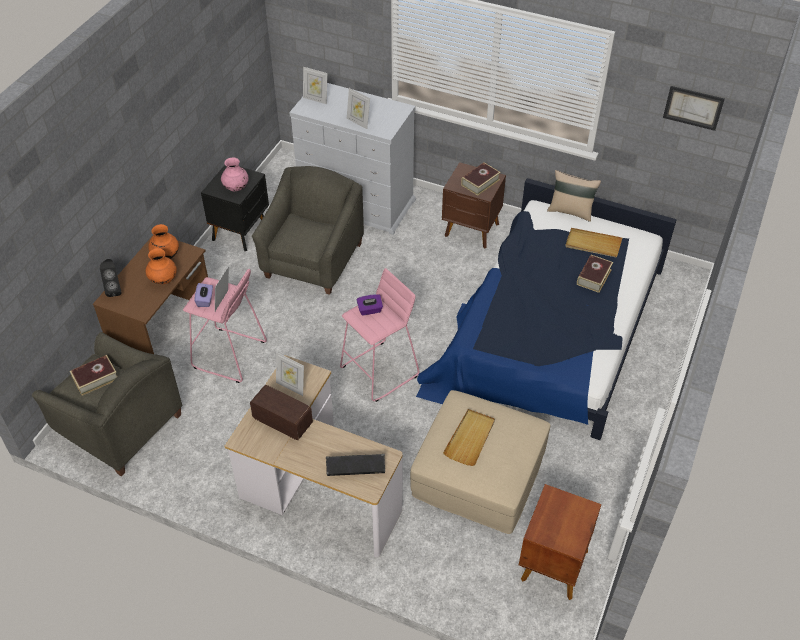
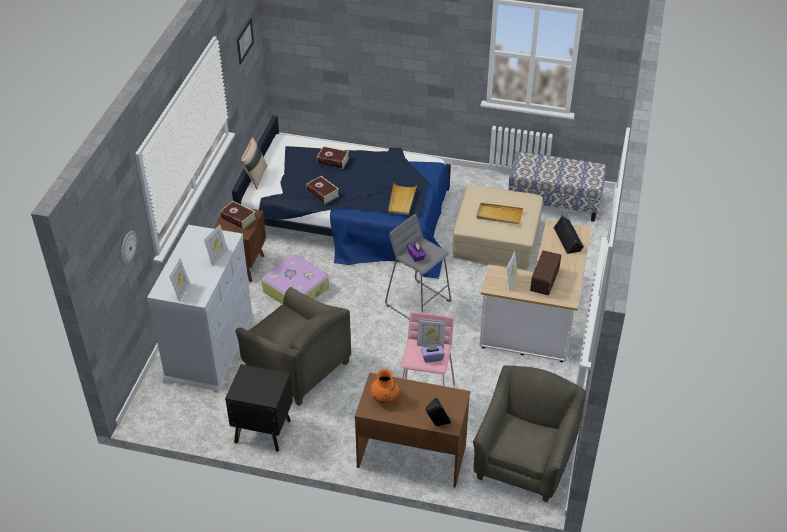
camera: 100 degrees left, 5 degrees down
(95, 378) = (519, 438): book -> book (322, 193)
(163, 280) = (416, 391): orange vase -> none
(236, 188) = (265, 381): pink vase -> none
(313, 260) = (296, 366): grey armchair -> grey armchair turned 150 degrees counterclockwise
(344, 38) = (127, 247): none -> wall clock
(380, 371) = (418, 302): pink stool -> grey stool
(426, 269) = (296, 289): none -> suitcase
(553, 565) = (554, 203): brown nightstand -> bench
(593, 244) = (296, 162): beige tray -> beige tray (401, 200)

